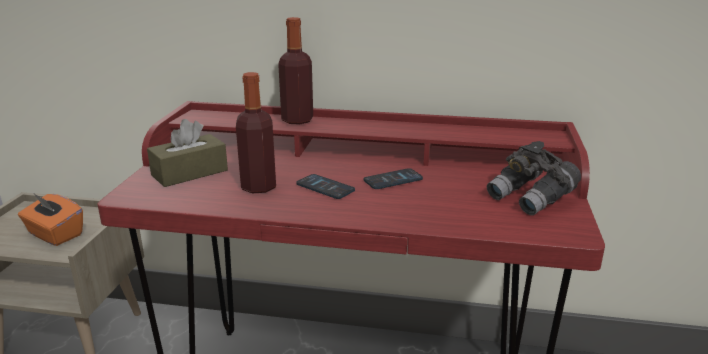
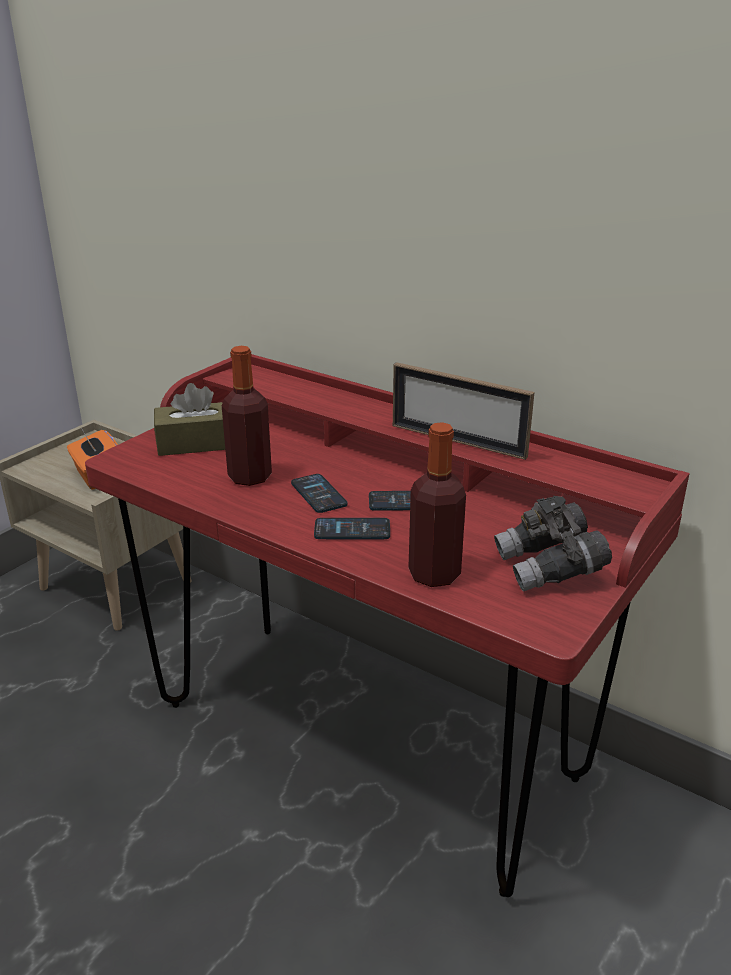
camera: 25 degrees right, 5 degrees up
(297, 120) = (340, 400): bottle -> bottle (434, 574)
(375, 205) = (352, 530): none -> phone
(409, 130) = (457, 441): none -> picture frame

